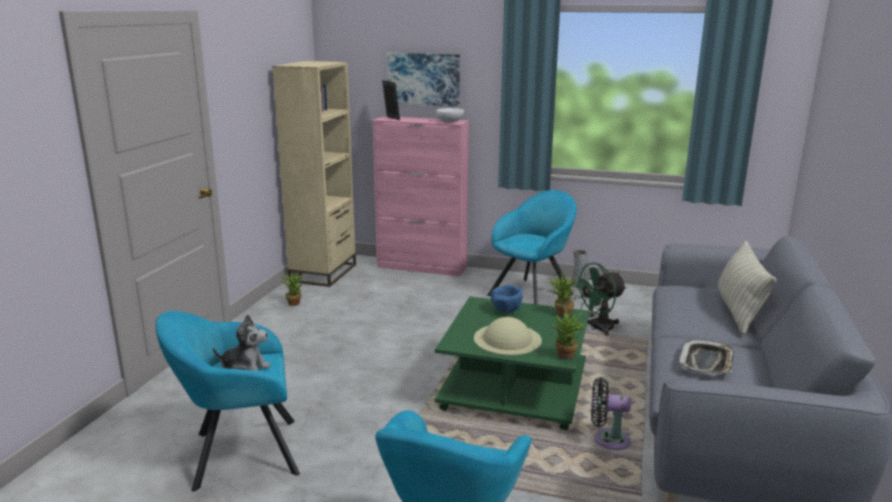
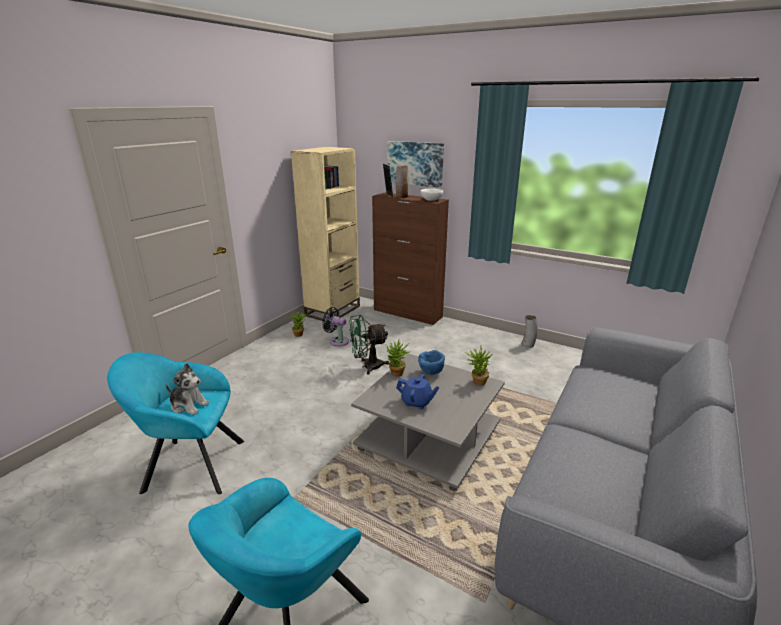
camera: 15 degrees right, 5 degrees up
(410, 120) = (401, 197): none -> vase
(422, 267) = (408, 313): pink cabinet -> brown cabinet
(507, 339) = (416, 402): beige hat -> blue teapot
(515, 389) = (429, 440): green coffee table -> grey coffee table
(533, 293) = (486, 347): turquoise armchair -> none
(566, 357) = (458, 430): potted plant -> potted plant (396, 374)
(597, 328) = (527, 389): green fan -> green fan (367, 366)
(607, 439) = (488, 508): black fan -> black fan (337, 341)
(706, 362) = (581, 465): tray -> none
(738, 311) = (642, 407): pillow -> none

